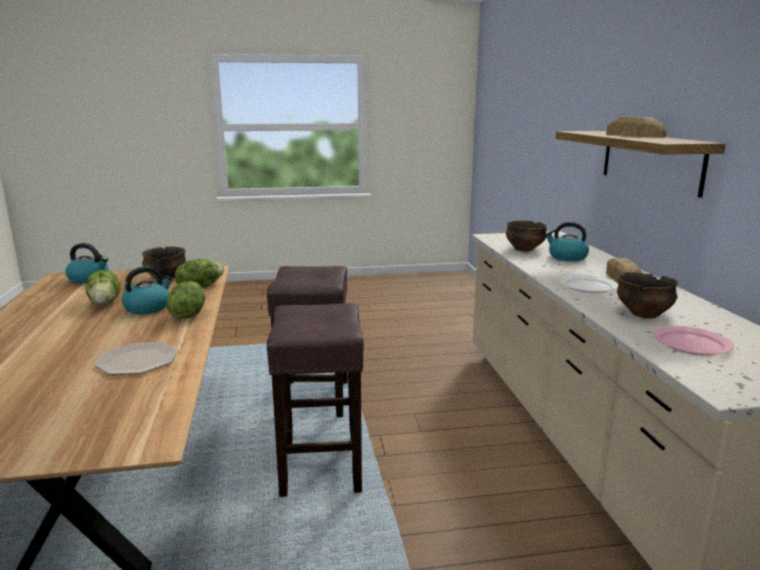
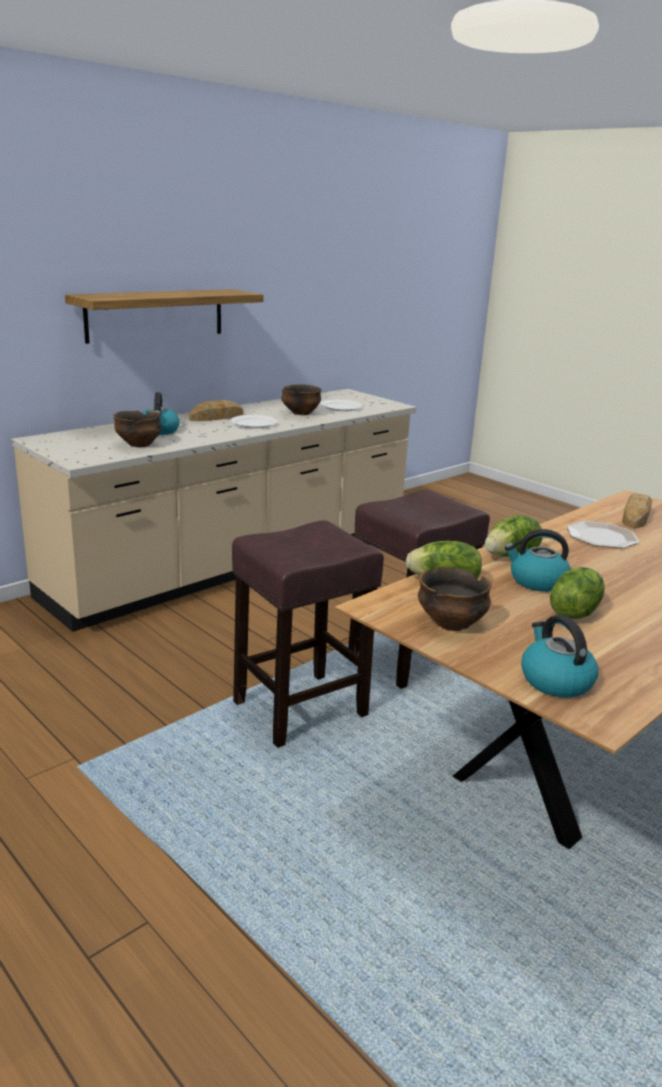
camera: 125 degrees left, 5 degrees up
(634, 135) = (164, 293): bread -> bread (636, 516)
(692, 344) = (341, 407): pink plate -> white plate

